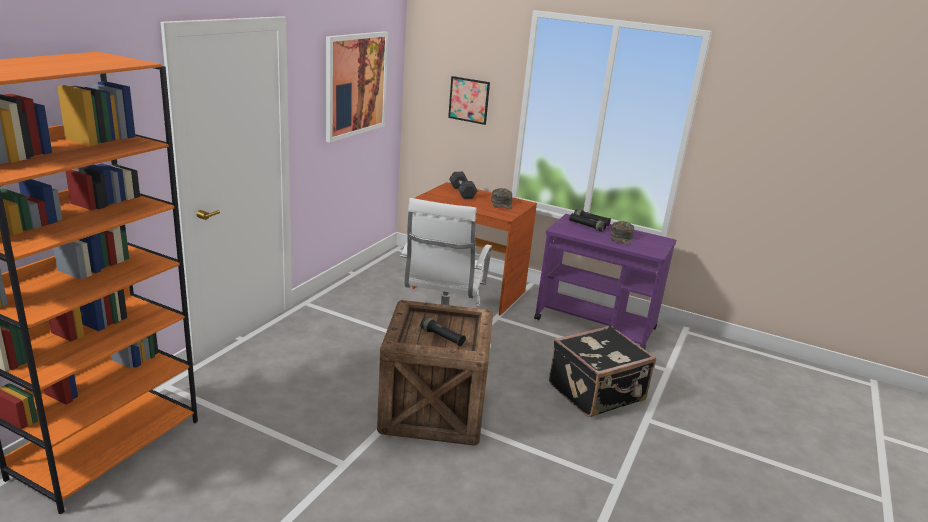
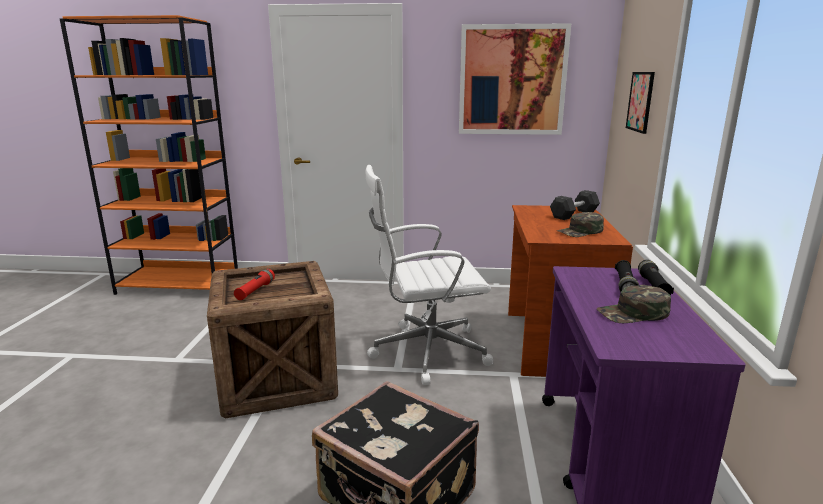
camera: 70 degrees right, 5 degrees down
(442, 337) = (255, 291): black flashlight -> red flashlight

